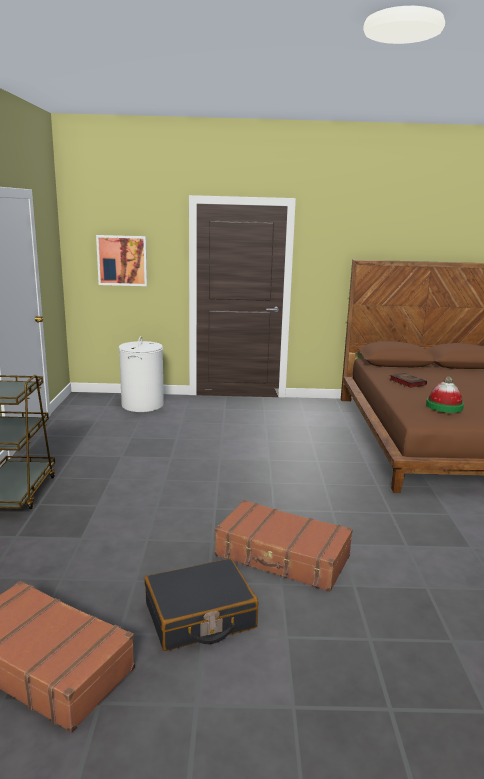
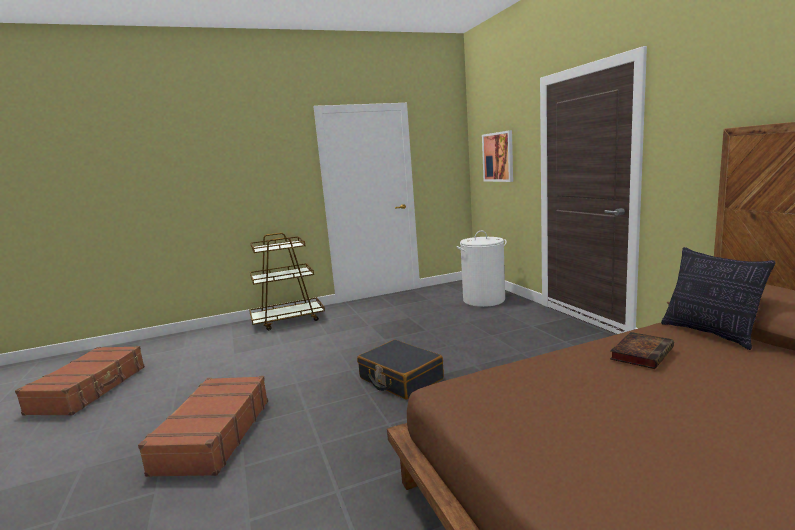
camera: 70 degrees right, 5 degrees down
(200, 616) = (124, 422): black suitcase -> black suitcase (400, 379)
(392, 369) = (710, 333): none -> pillow
(444, 406) = (532, 398): hat -> none

